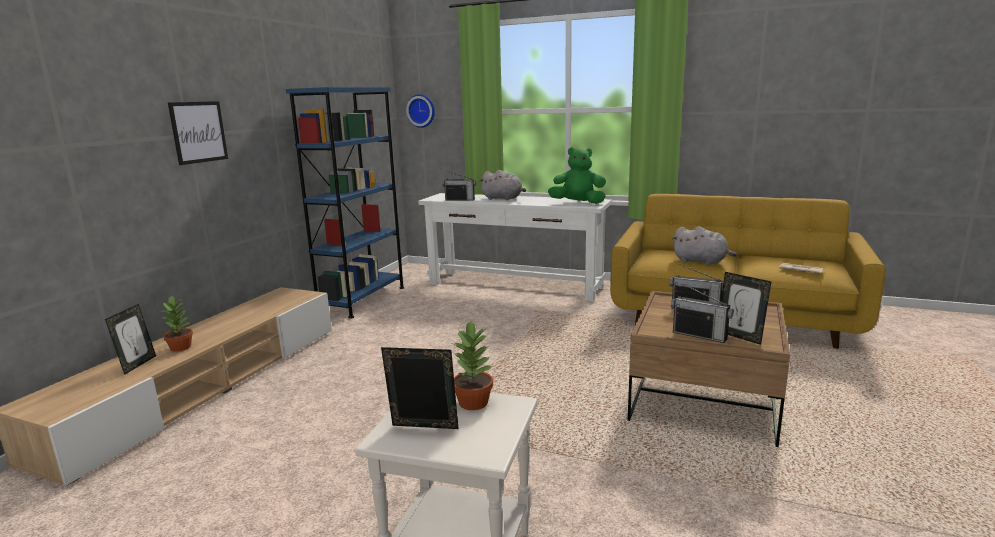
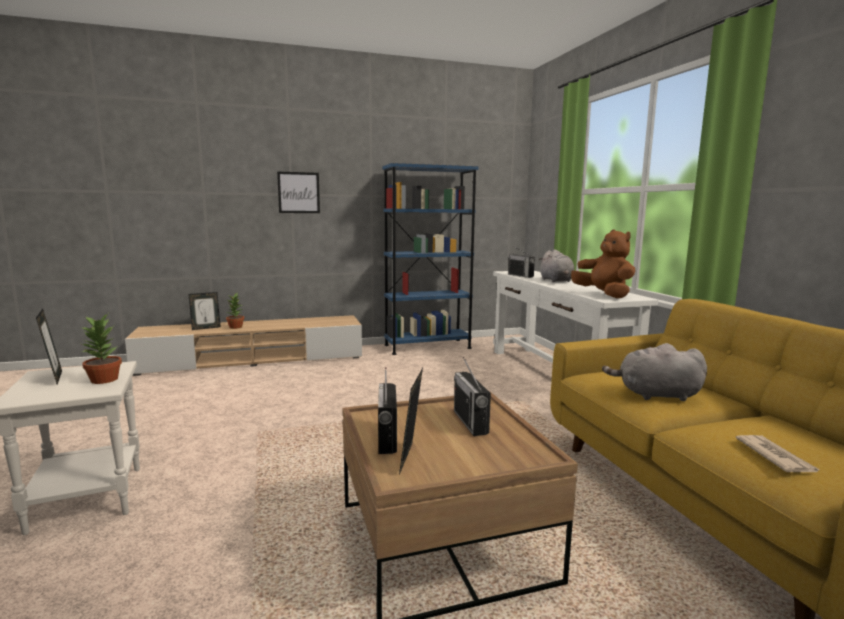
camera: 50 degrees right, 5 degrees down
(422, 110) = (540, 191): wall clock -> none
(578, 203) = (604, 295): green plush toy -> brown plush toy
(701, 262) = (655, 395): grey plush toy -> grey plush toy turned 105 degrees clockwise

